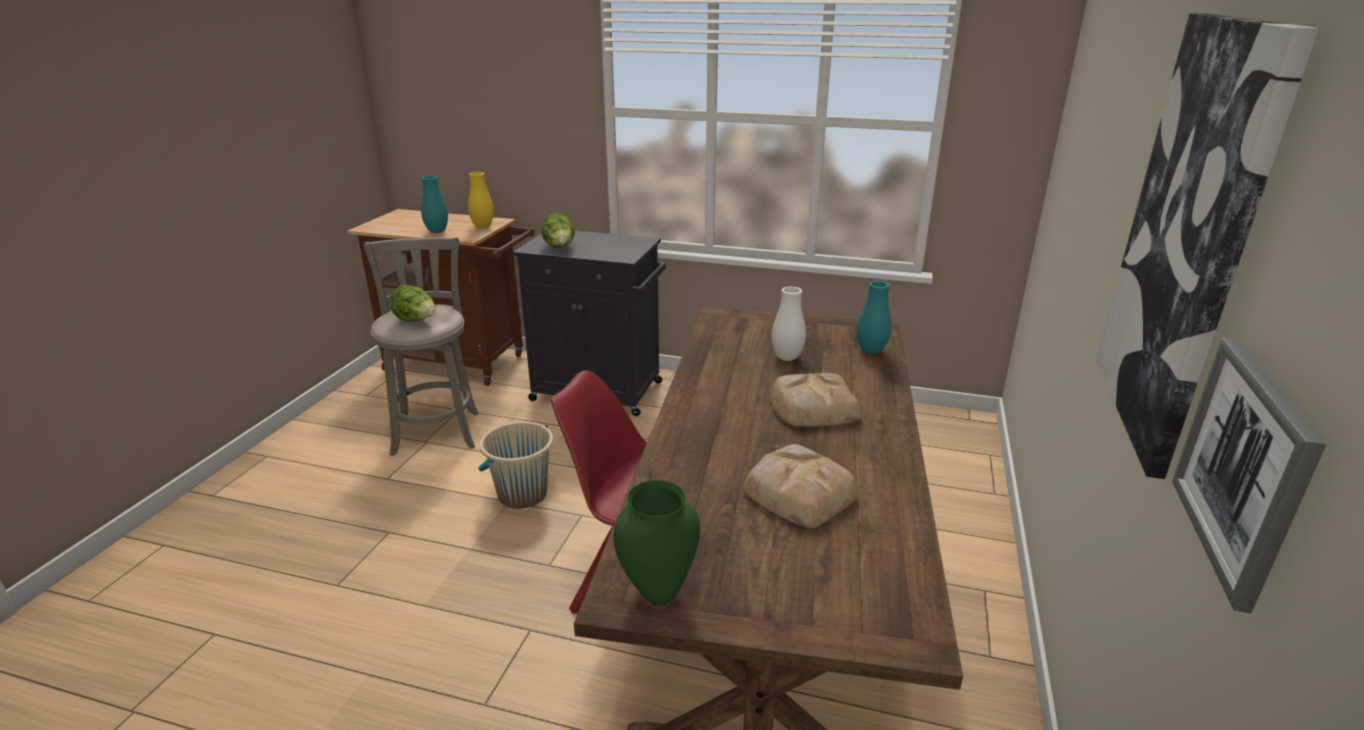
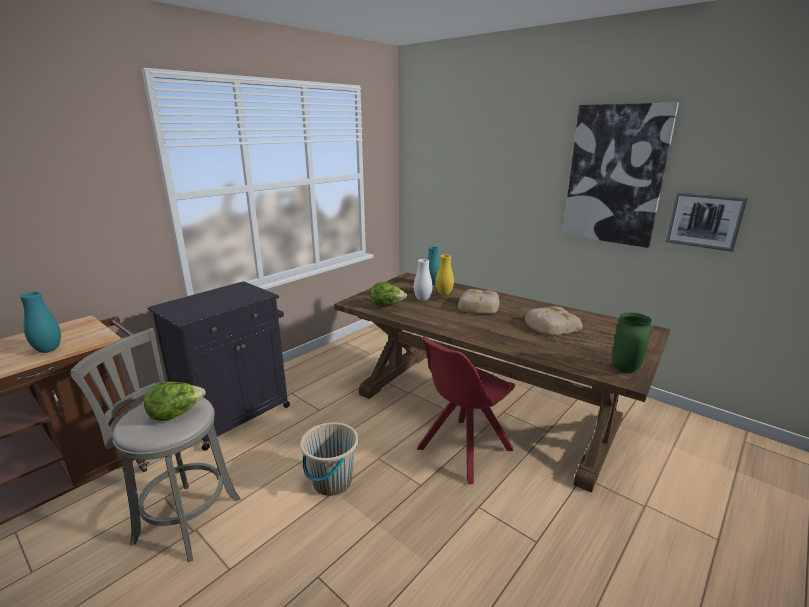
camera: 65 degrees left, 5 degrees down
(483, 226) = (83, 329): yellow vase -> yellow vase (444, 294)
(560, 248) = (205, 309): lettuce -> lettuce (387, 305)

